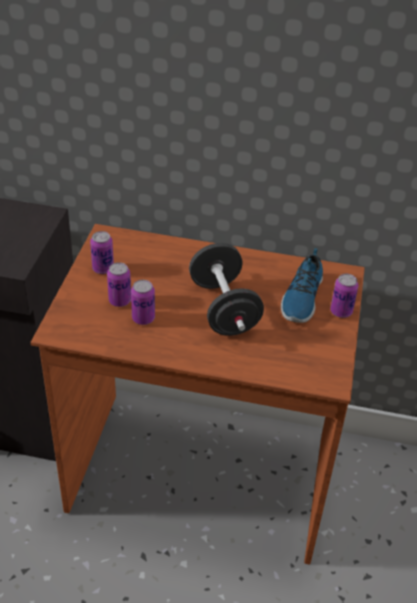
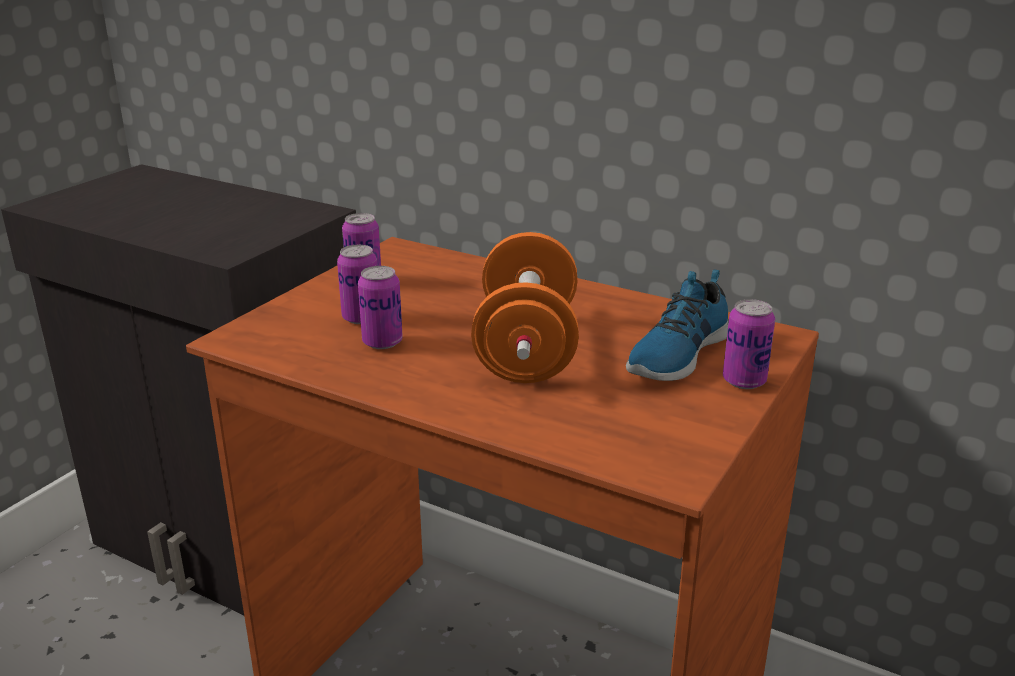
camera: 20 degrees right, 15 degrees down
(223, 309) = (527, 349): black dumbbell -> orange dumbbell

